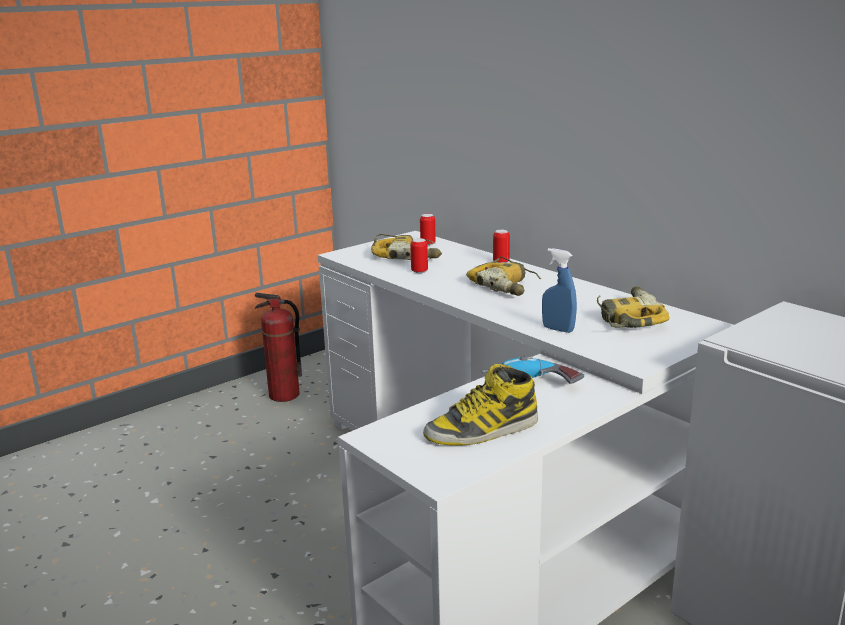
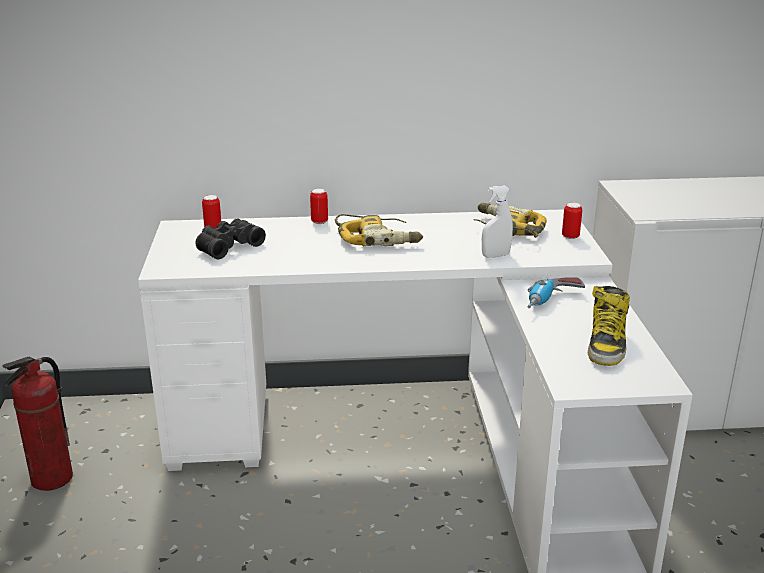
camera: 55 degrees left, 5 degrees up
(406, 255) = (227, 246): power drill -> black binoculars
(419, 271) = (282, 255): can -> can (570, 236)
(558, 329) = (495, 255): blue spray bottle -> white spray bottle

